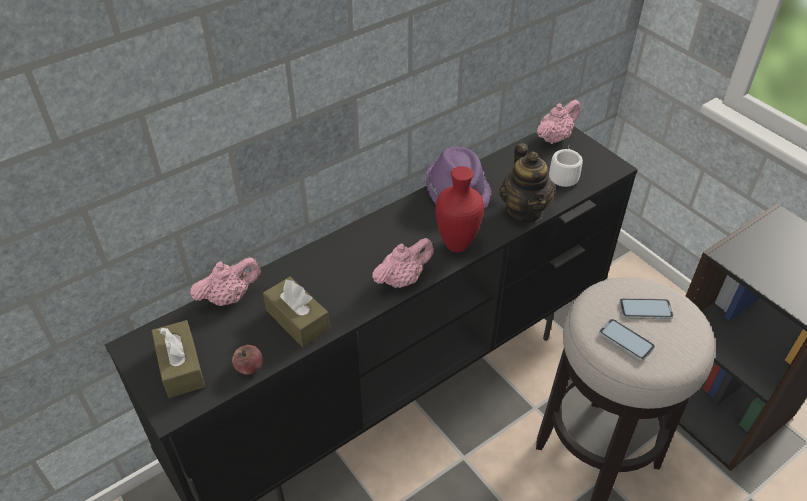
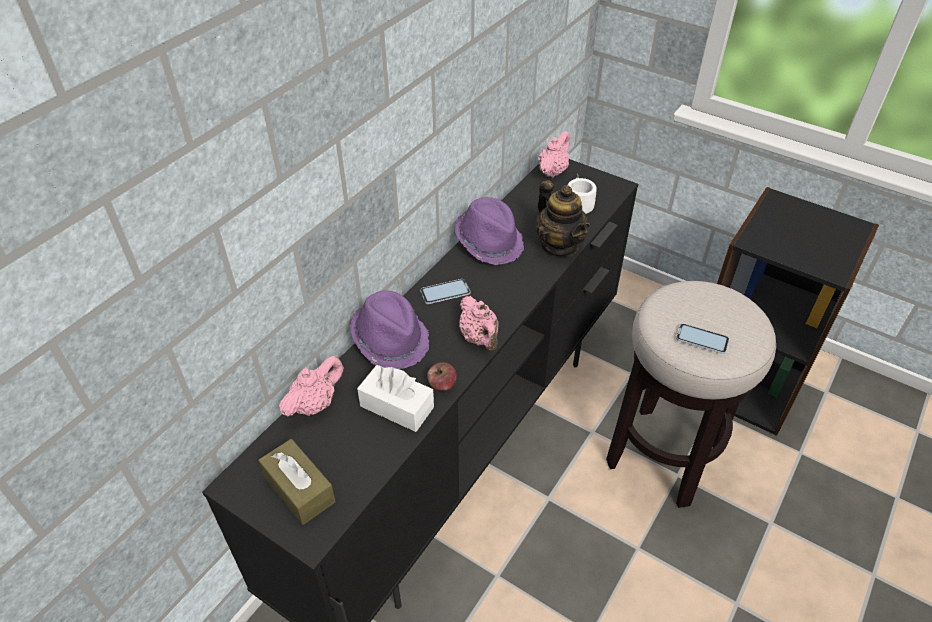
camera: 20 degrees left, 0 degrees up
(249, 367) = (371, 468): apple -> apple (442, 385)
(297, 320) = (397, 406): brown tissue box -> white tissue box
(322, 259) = (391, 340): none -> purple hat
(402, 279) = (480, 338): pink teapot -> pink teapot turned 120 degrees clockwise
(456, 244) = (513, 292): red vase -> none
(645, 309) = (704, 307): phone -> phone (445, 292)

